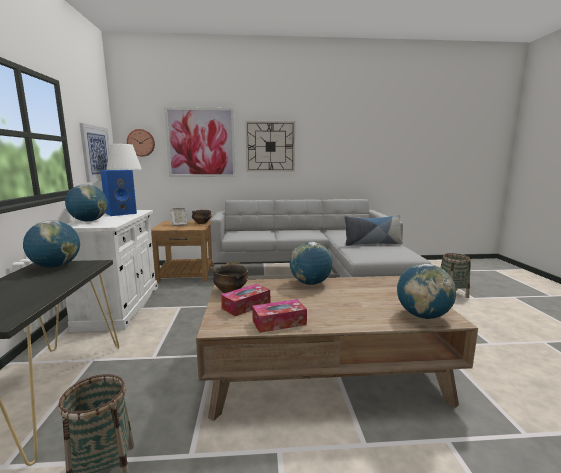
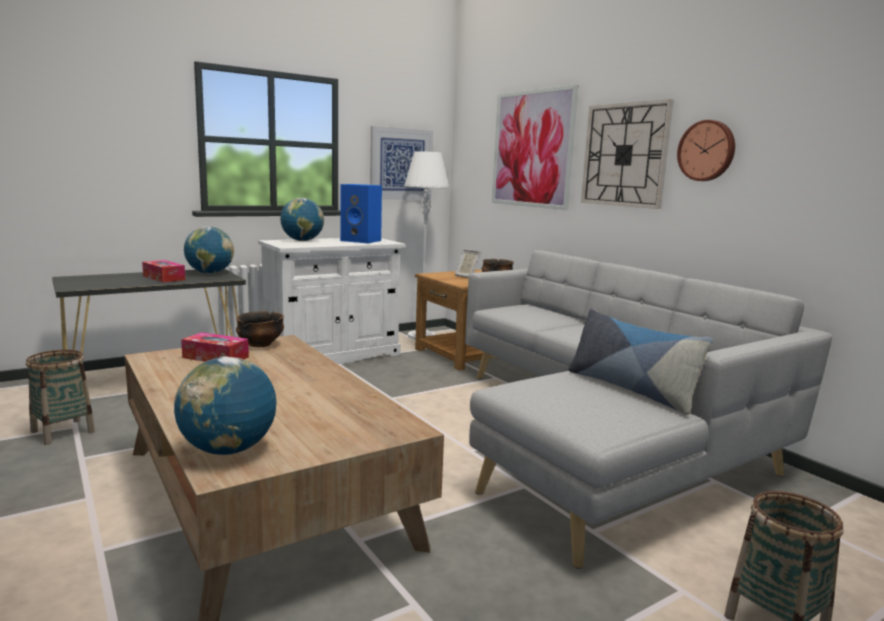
camera: 60 degrees right, 0 degrees up
(141, 143) = (473, 150): wall clock -> wall clock (707, 151)
(279, 322) = (171, 376): tissue box -> tissue box (164, 278)
(310, 283) = (323, 374): globe -> none

